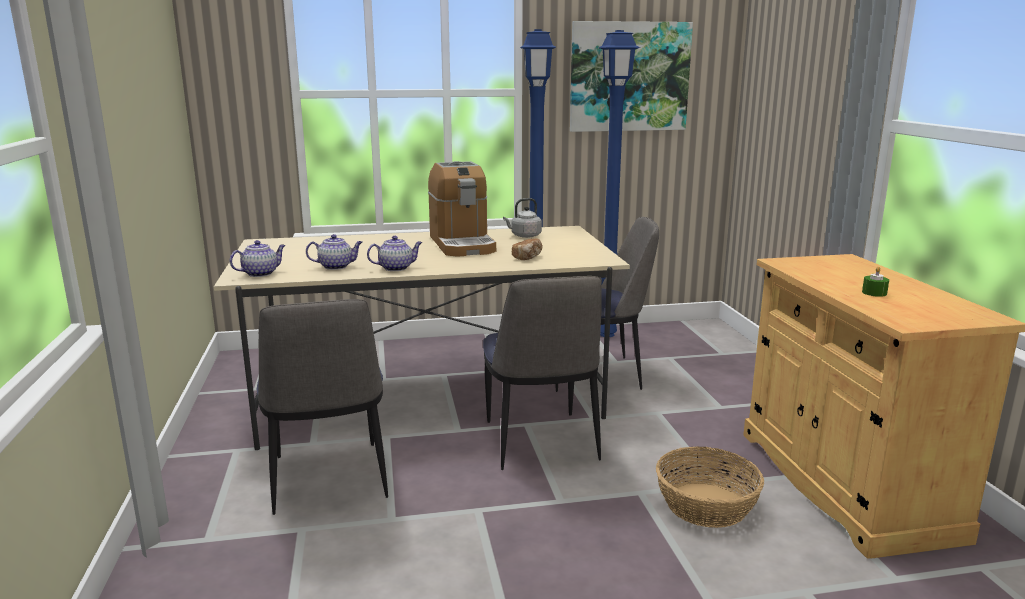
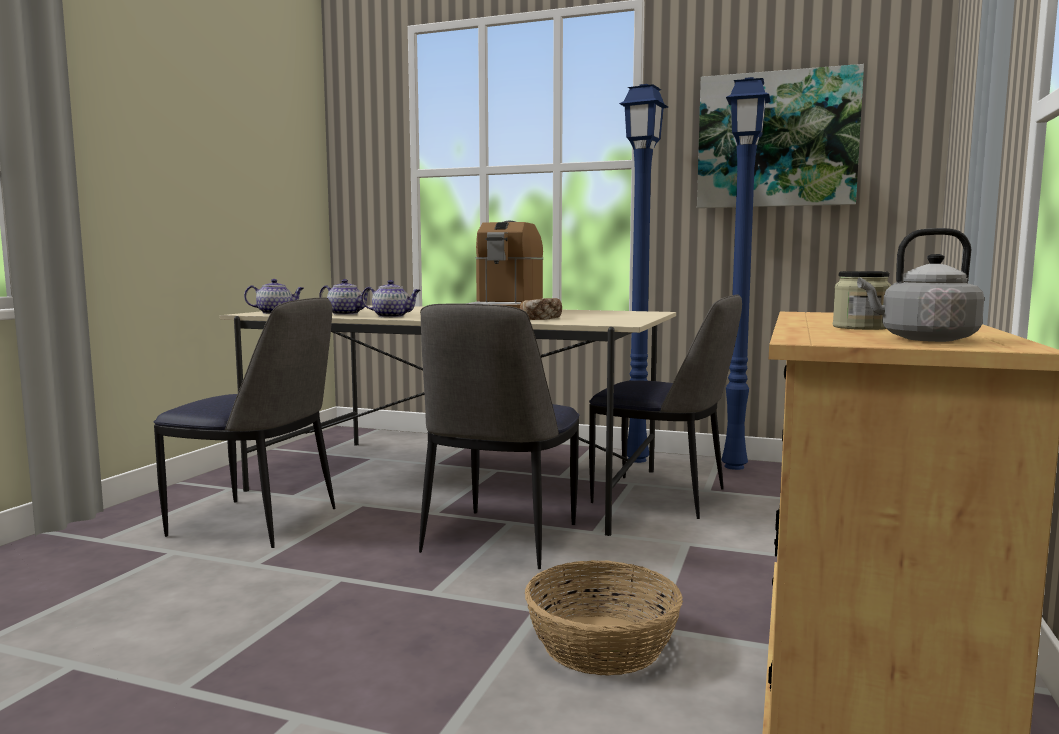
camera: 30 degrees right, 10 degrees down
(328, 479) = (258, 523): chair -> chair turned 90 degrees counterclockwise
(524, 236) = (588, 312): grey kettle -> grey kettle (923, 339)
(874, 293) = (860, 327): green candle -> jar

